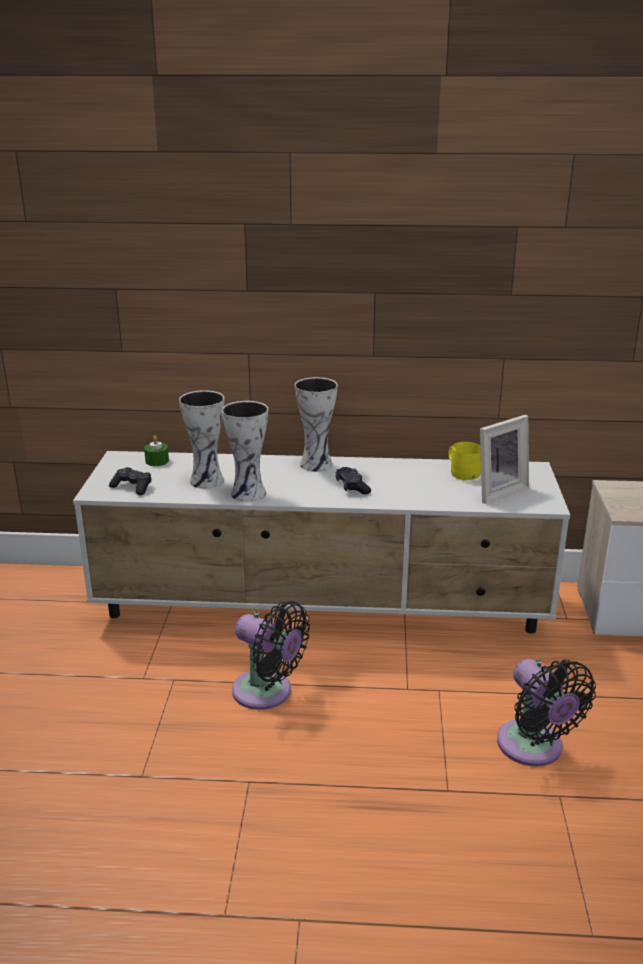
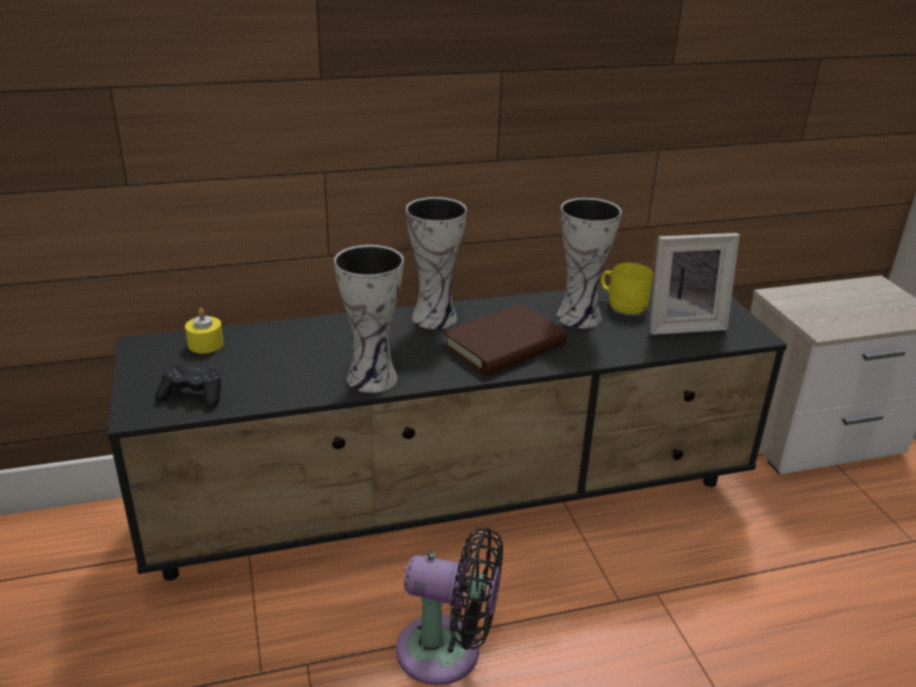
camera: 20 degrees left, 5 degrees up
(157, 461) = (205, 344): green candle -> yellow candle
(208, 480) = (302, 366): vase -> vase (580, 316)
(324, 609) = (456, 503): white tv stand -> black tv stand
(352, 487) = (504, 346): black game controller -> brown book
(497, 491) = (682, 324): picture frame -> picture frame turned 45 degrees clockwise
(534, 748) = (809, 651): black fan -> none

